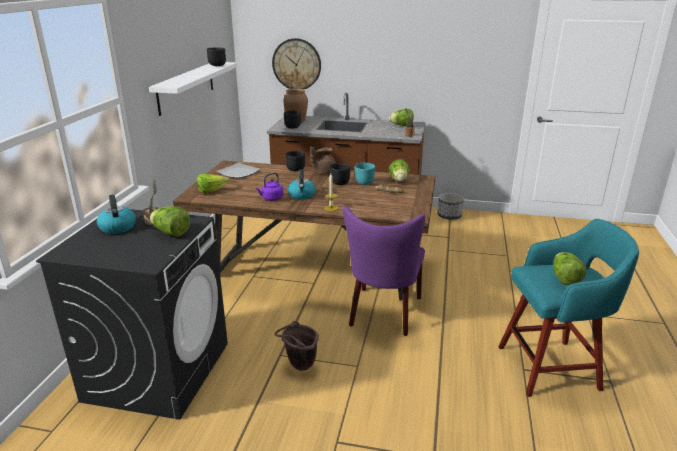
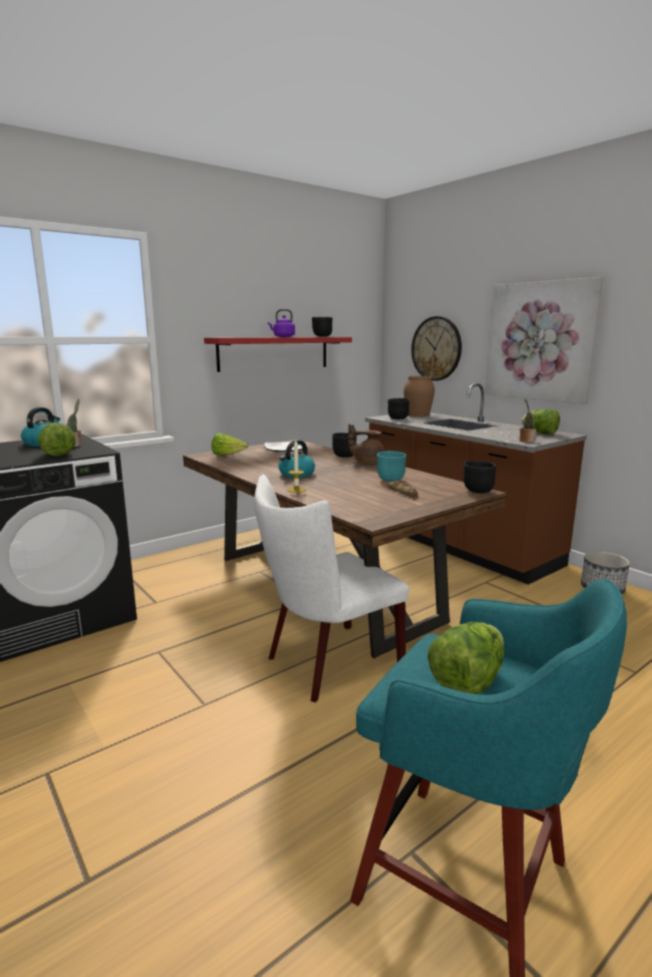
camera: 40 degrees right, 10 degrees down
(186, 87) = (274, 353): white shelf -> red shelf
(271, 199) = (261, 470): purple kettle -> purple kettle (283, 337)
(299, 366) = (154, 671): brown bucket -> none
(340, 183) = (361, 474): black bowl -> black bowl (478, 491)
(383, 314) = (327, 664): purple chair -> white chair
(386, 60) = (539, 341): none -> picture
(399, 181) = (440, 487): lettuce -> none

